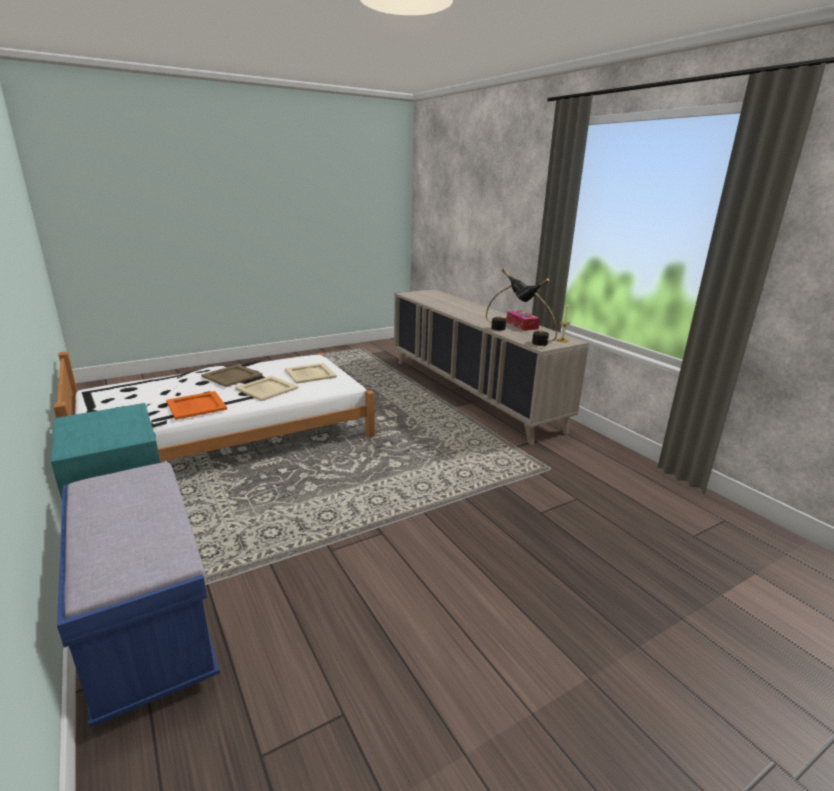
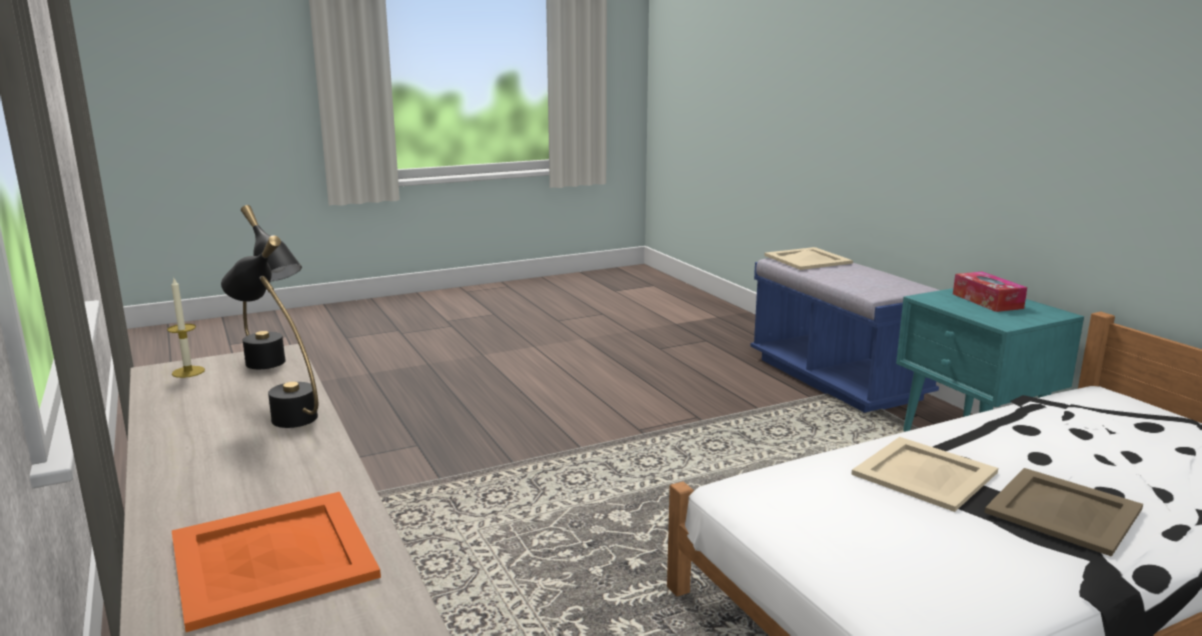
camera: 175 degrees left, 5 degrees down
(197, 405) = (1010, 428): orange tray -> orange tray (270, 556)
(311, 373) = (860, 528): beige tray -> beige tray (806, 259)
(522, 325) = (194, 433): tissue box -> tissue box (987, 301)

